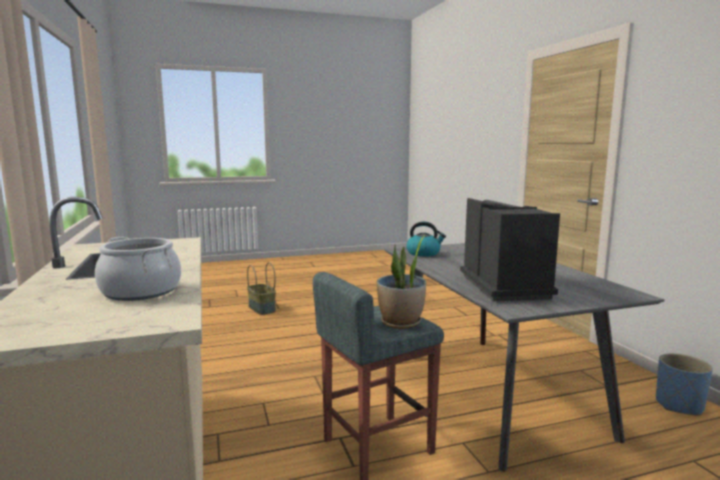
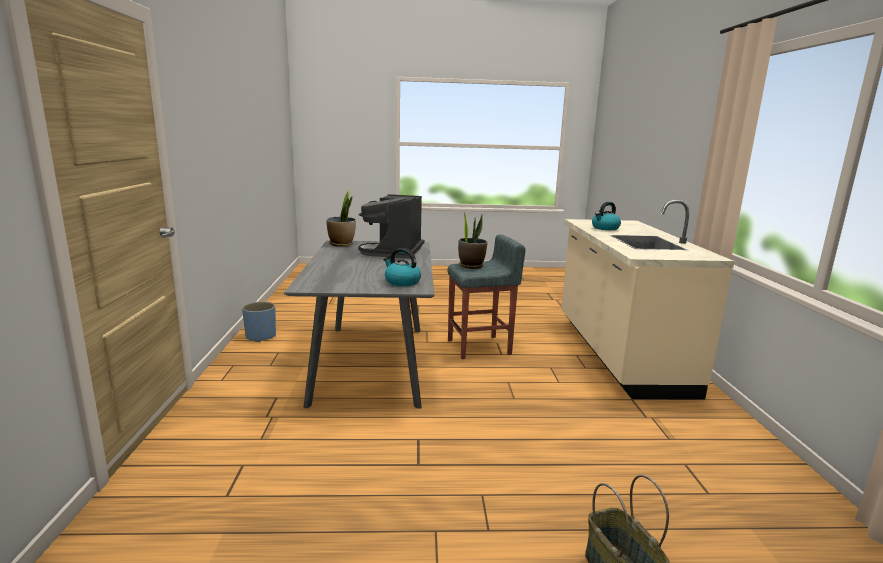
camera: 165 degrees left, 5 degrees up
(140, 291) = (605, 228): cooking pot -> kettle
(611, 291) = (342, 244): none -> potted plant

